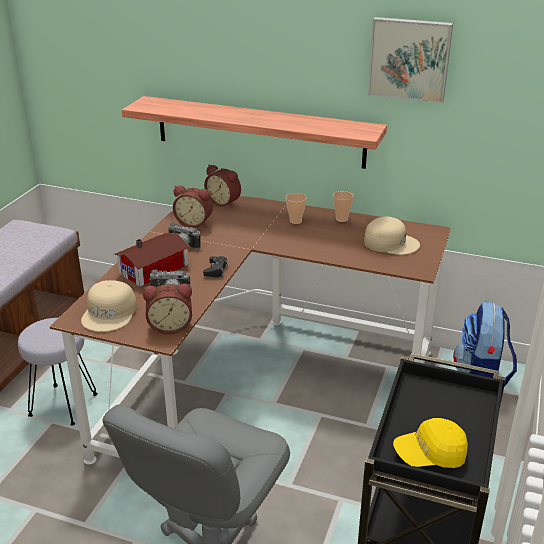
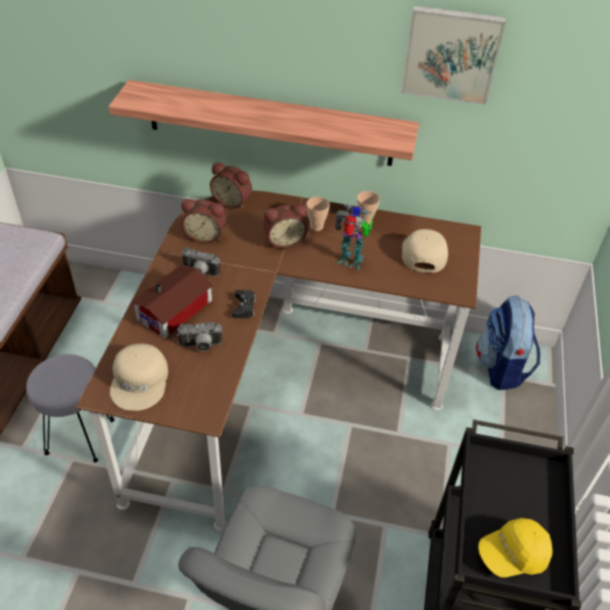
camera: 10 degrees left, 15 degrees up
(170, 326) = (211, 395): alarm clock -> alarm clock (284, 240)
(321, 246) = (351, 262): none -> toy robot
(390, 243) = (423, 253): beige cap -> beige cap turned 90 degrees counterclockwise

